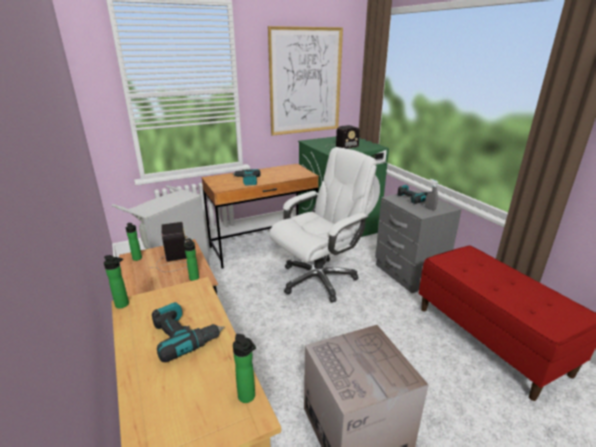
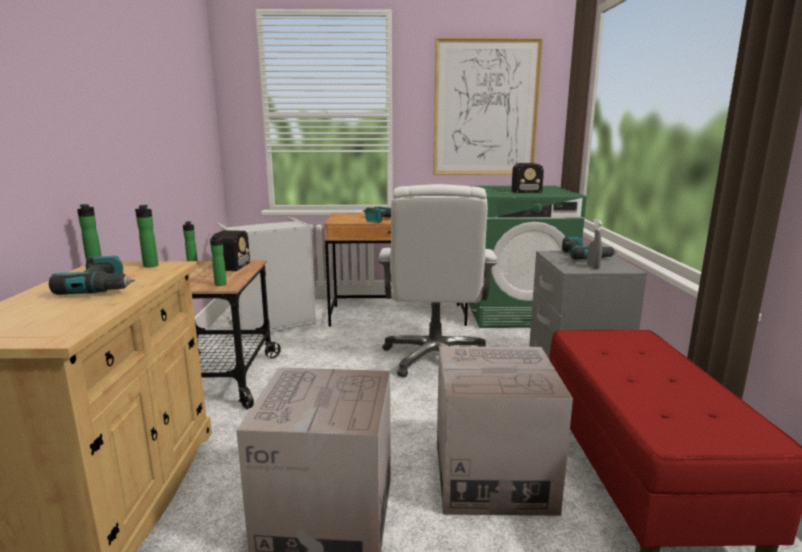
camera: 25 degrees right, 10 degrees down
(248, 398) = (77, 327): bottle -> bottle (150, 266)
(318, 279) = (435, 358): white office chair -> white office chair turned 105 degrees clockwise
(422, 362) = (492, 476): none -> cardboard box

